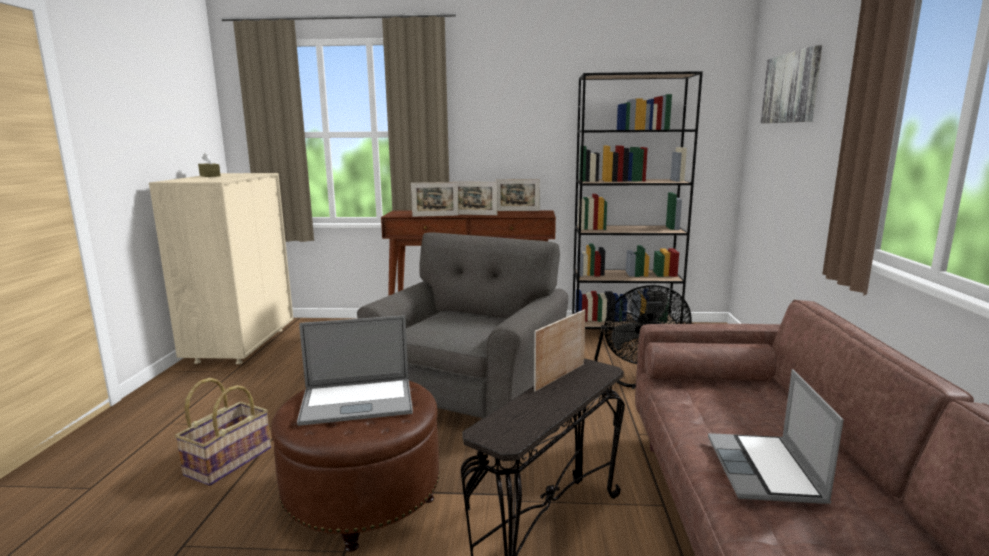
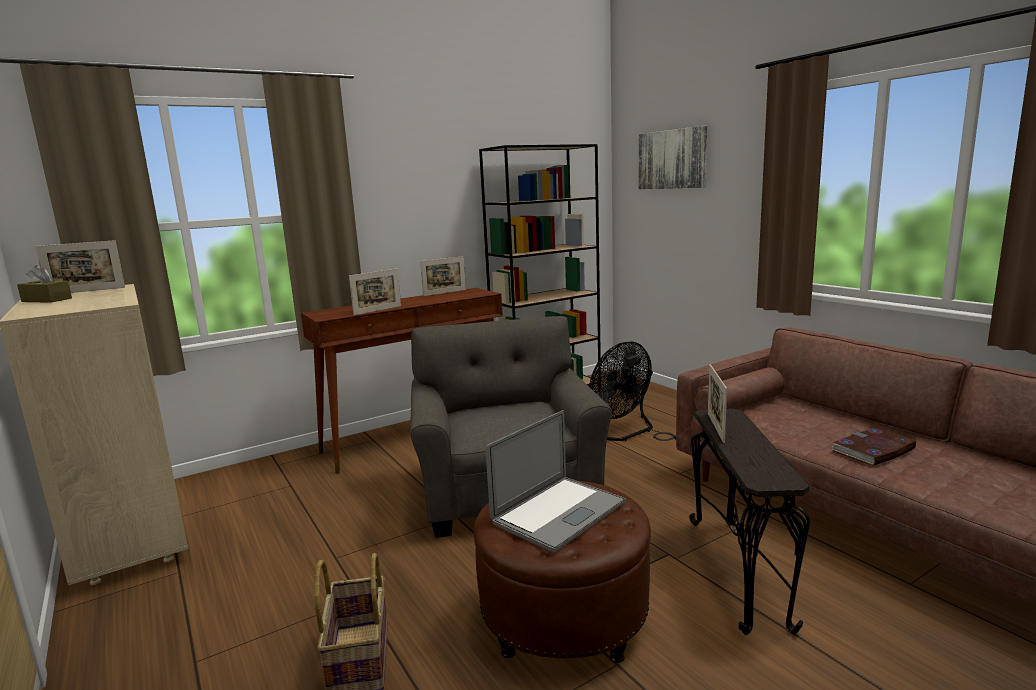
camera: 35 degrees left, 0 degrees up
(475, 214) = (416, 303): picture frame -> picture frame (86, 291)
(766, 471) = (873, 450): laptop -> book

